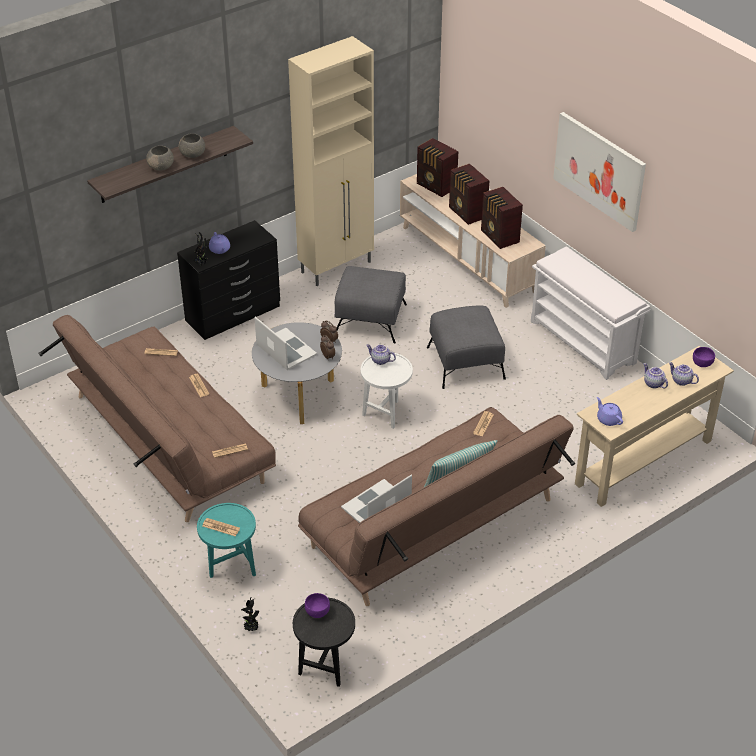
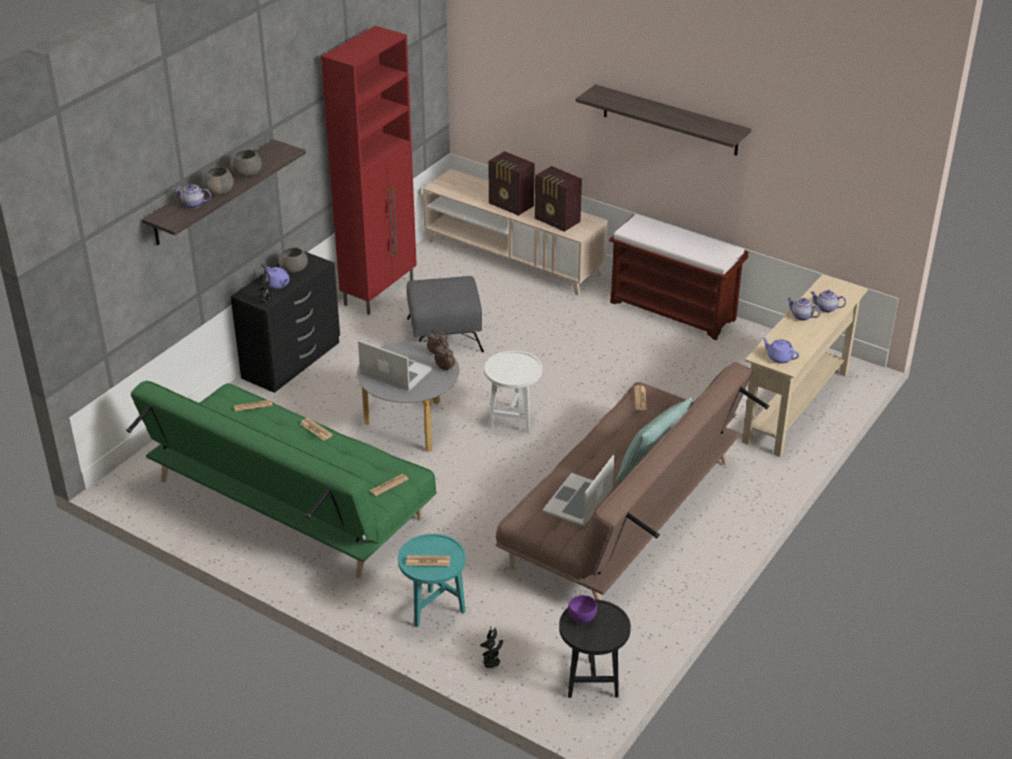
camera: 20 degrees left, 5 degrees down
(168, 440) = (289, 501): brown sofa -> green sofa
(240, 239) = (294, 269): none -> grey bowl
(337, 267) = (380, 292): beige cabinet -> red cabinet
(380, 360) = (502, 361): teapot -> teapot (193, 205)
(436, 187) = (464, 187): radio -> none
(465, 363) = (567, 355): grey ottoman -> none
(584, 342) = (674, 311): white bench -> brown bench
(599, 170) = (670, 120): picture -> shelf
(702, 363) = (835, 288): purple bowl -> none

